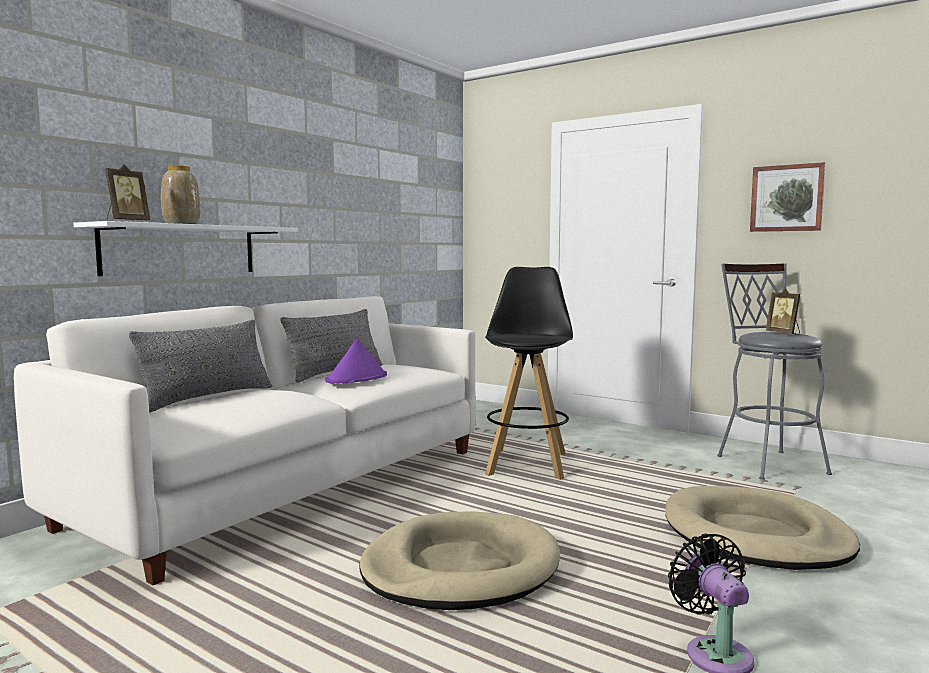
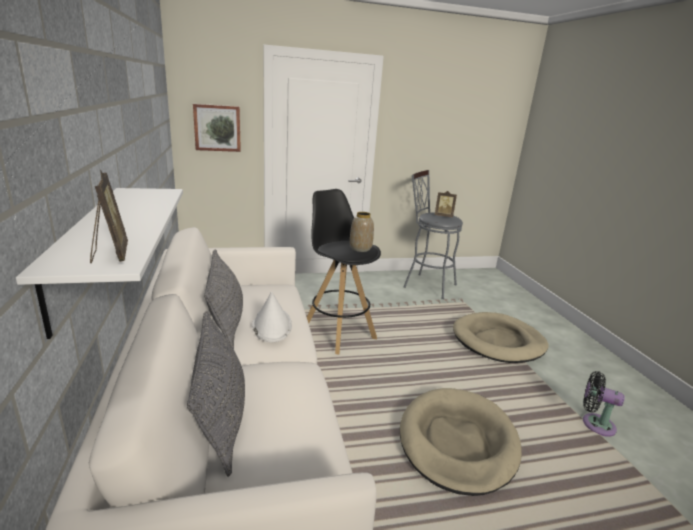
camera: 50 degrees left, 15 degrees up
(182, 224) = (127, 226): vase -> vase (361, 248)
(357, 379) = (271, 325): purple hat -> white hat
(787, 198) = (427, 128): picture -> picture (217, 128)

